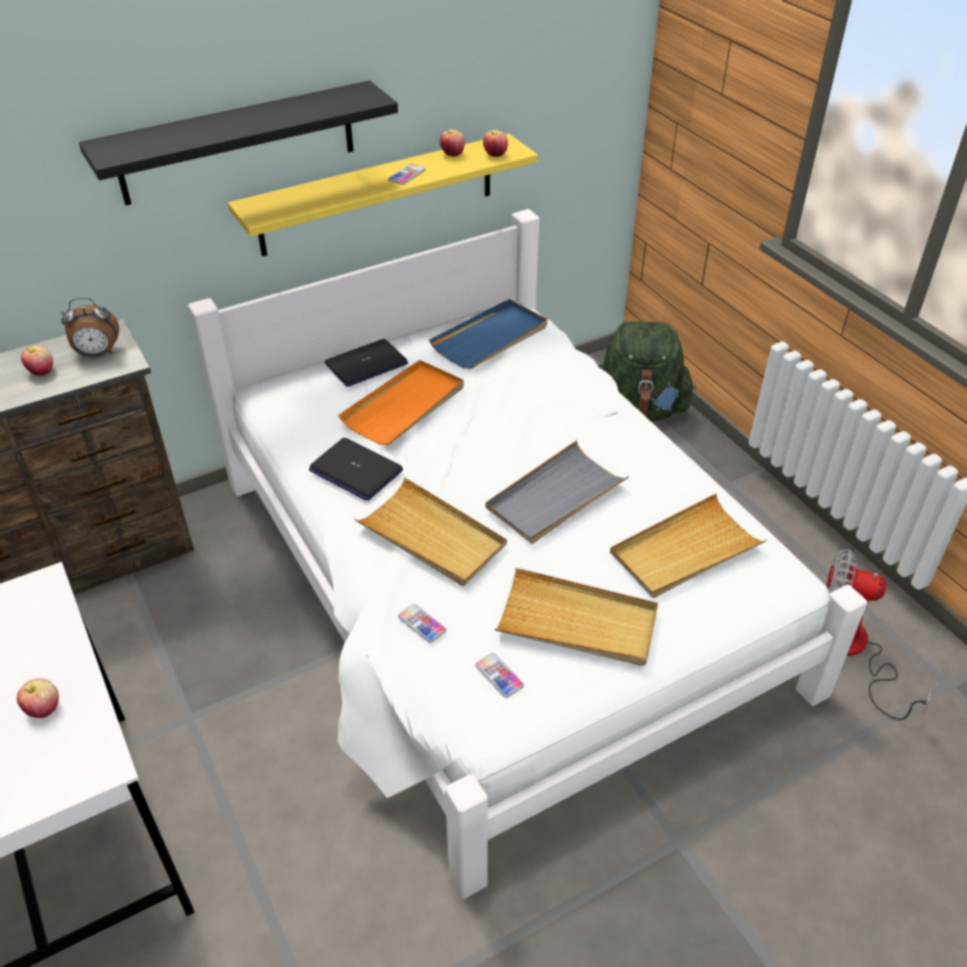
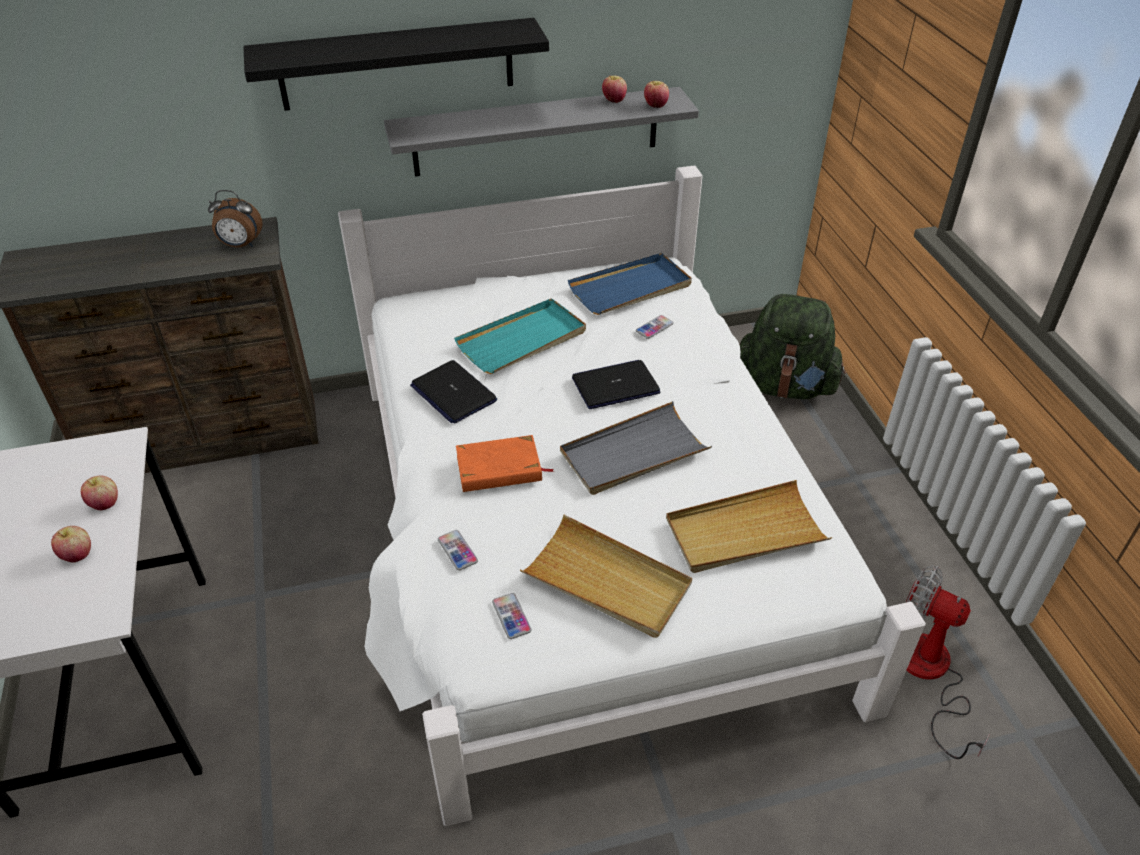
camera: 15 degrees right, 0 degrees up
(41, 372) = (187, 253): apple -> apple (105, 504)
(366, 364) = (502, 294): laptop -> laptop (615, 386)
(378, 195) = (536, 132): yellow shelf -> grey shelf
(405, 406) = (523, 340): orange tray -> turquoise tray
(407, 175) = (560, 115): phone -> phone (654, 327)
(432, 536) = (499, 469): beige tray -> orange book

